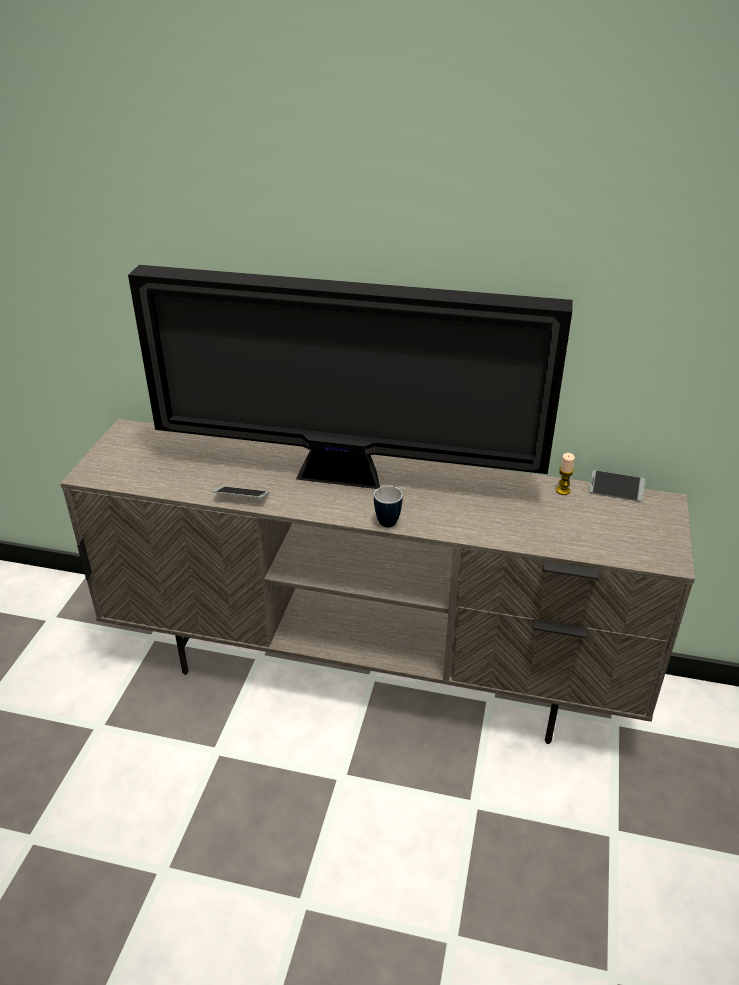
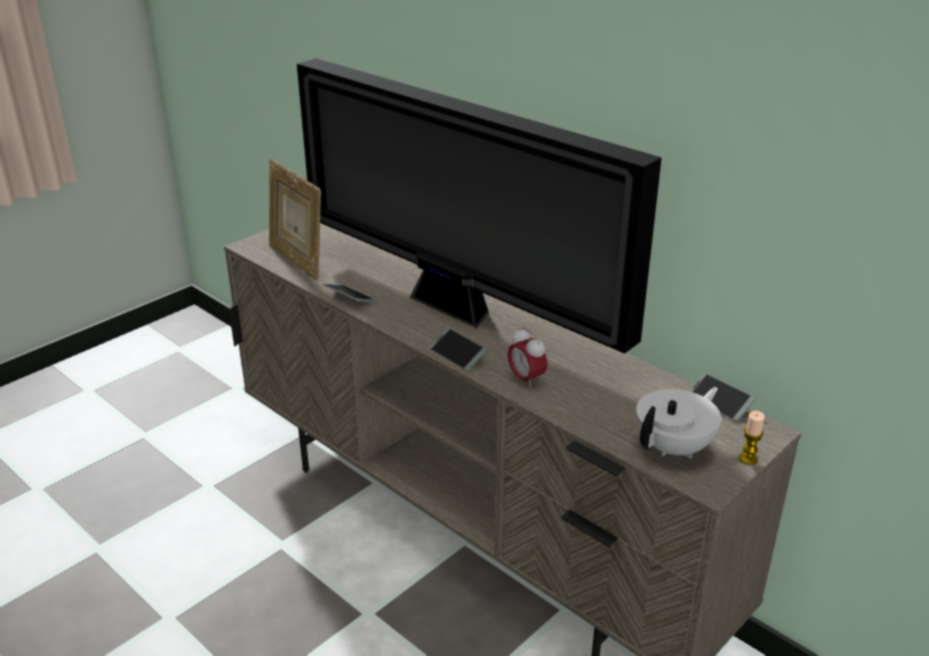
camera: 30 degrees right, 5 degrees down
(154, 476) = (297, 261): none -> picture frame
(389, 519) = (457, 354): mug -> phone
(464, 522) = (526, 379): none -> alarm clock
(563, 490) = (659, 385): candle -> candle (748, 458)
(621, 539) = (675, 447): none -> white teapot

